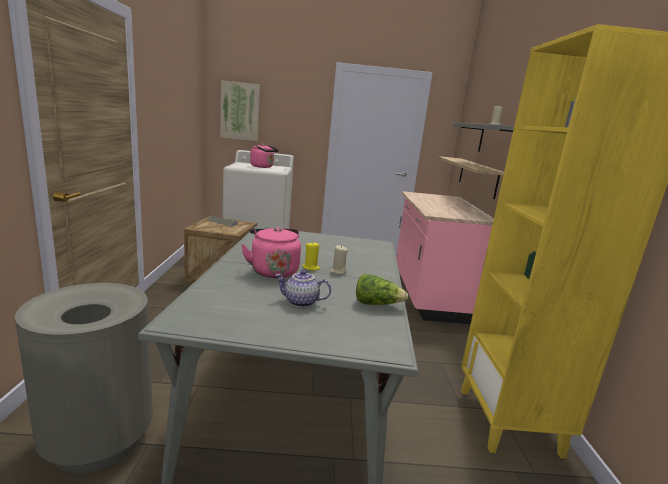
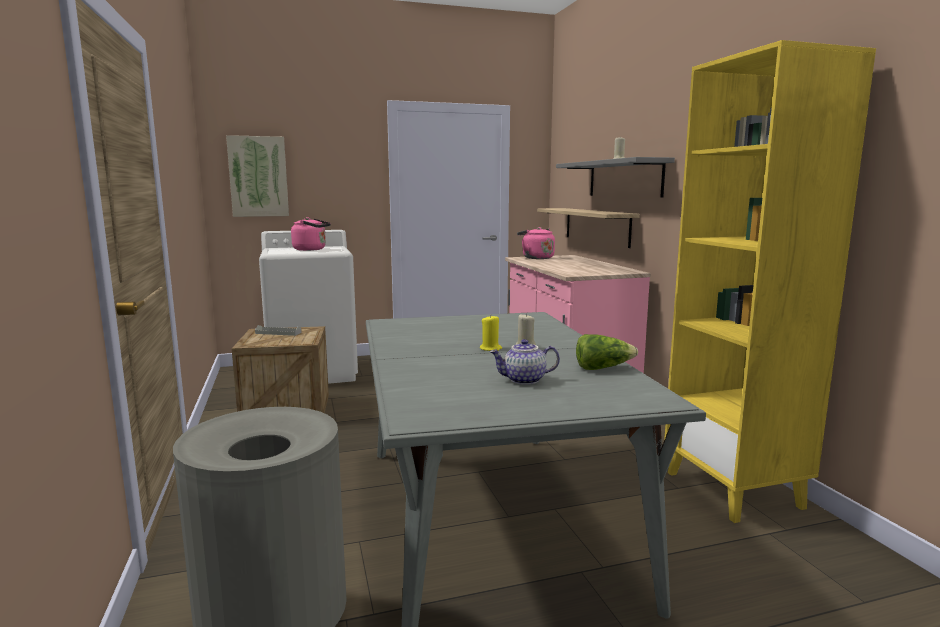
camera: 15 degrees left, 5 degrees down
(273, 270) = (453, 358): pink kettle -> pink kettle (536, 258)

